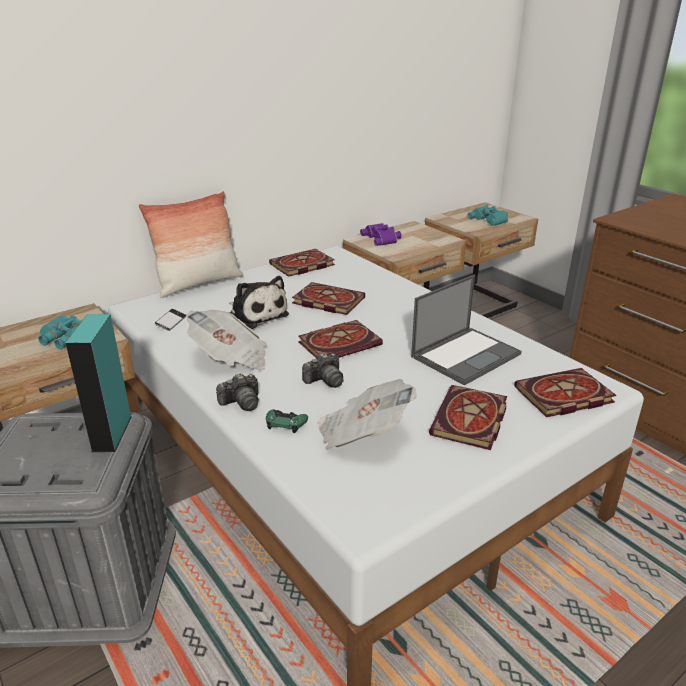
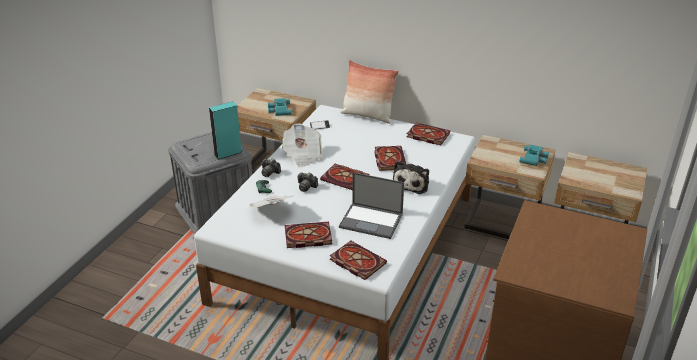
camera: 60 degrees right, 5 degrees up
(256, 315) = (350, 145): plush toy -> plush toy (412, 184)
(382, 238) = (502, 147): purple binoculars -> none
(490, 219) = (604, 179): turquoise binoculars -> turquoise binoculars (534, 158)

